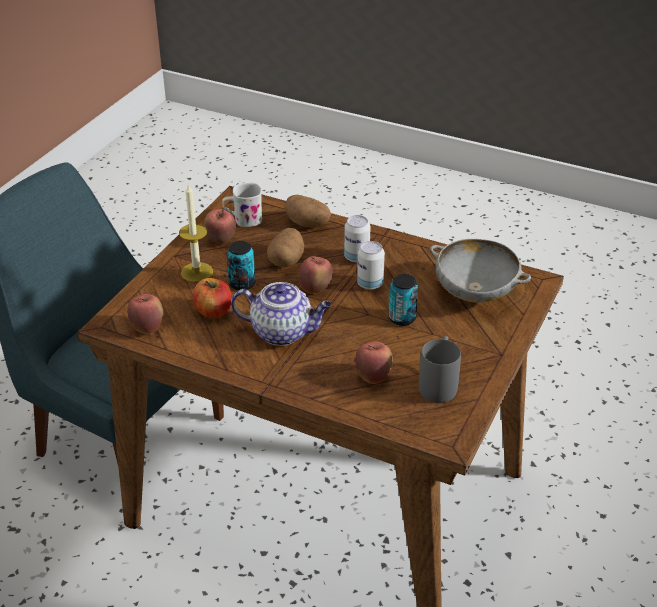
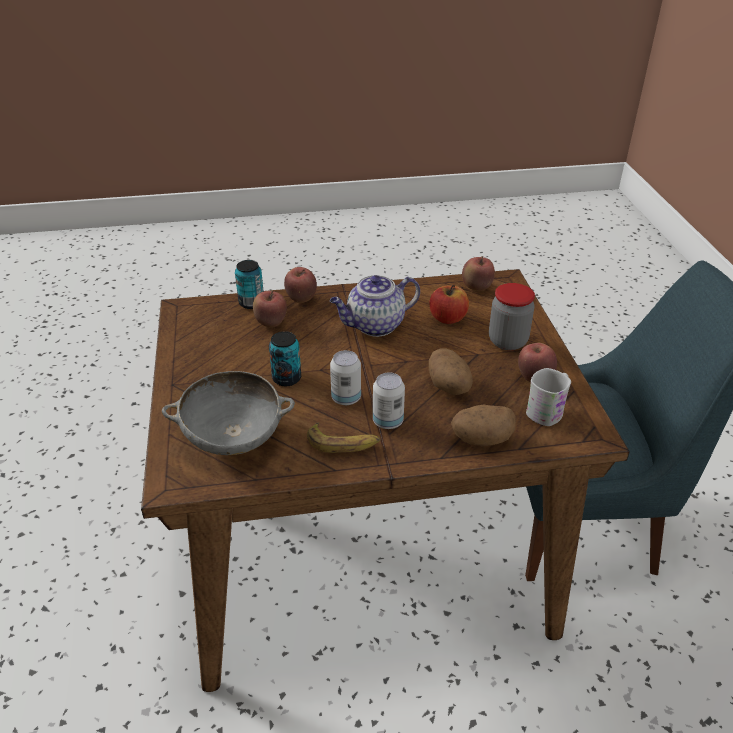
camera: 145 degrees right, 0 degrees up
(197, 272) = (507, 341): candle -> jar
(242, 284) = (457, 348): can -> can (251, 303)
(315, 289) = (390, 371): apple -> apple (301, 299)
(400, 257) = (343, 443): none -> banana
(439, 383) = (214, 339): grey mug -> none

